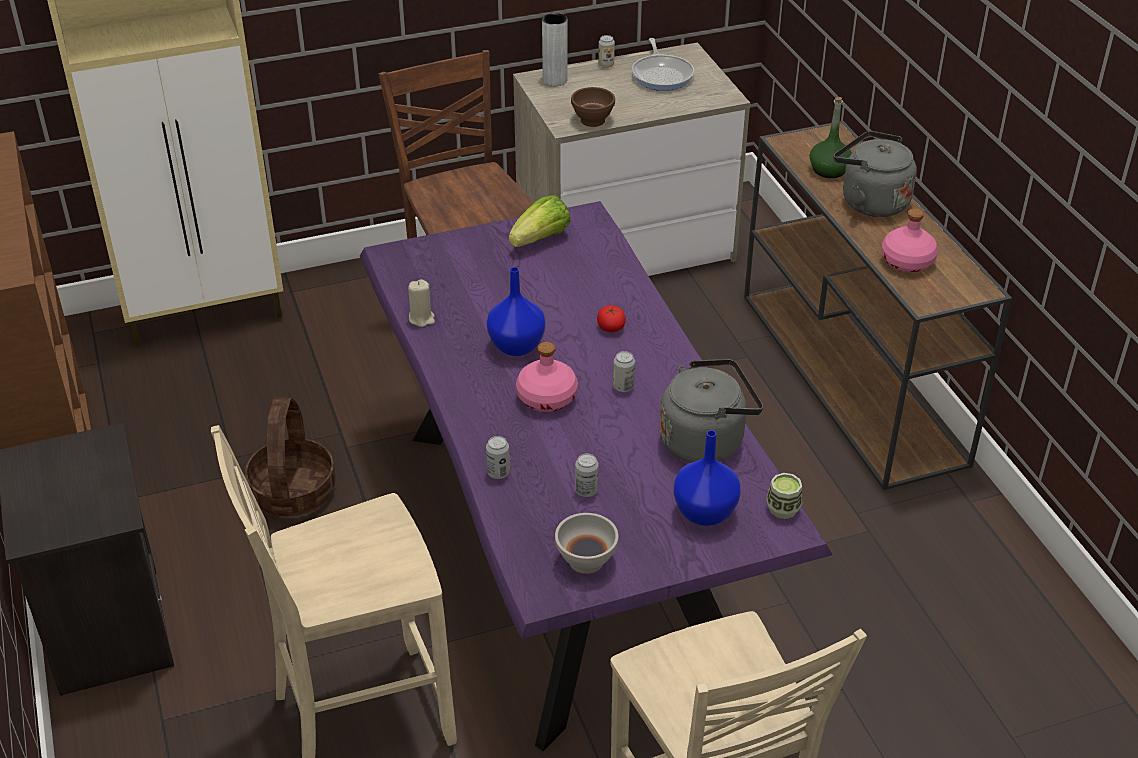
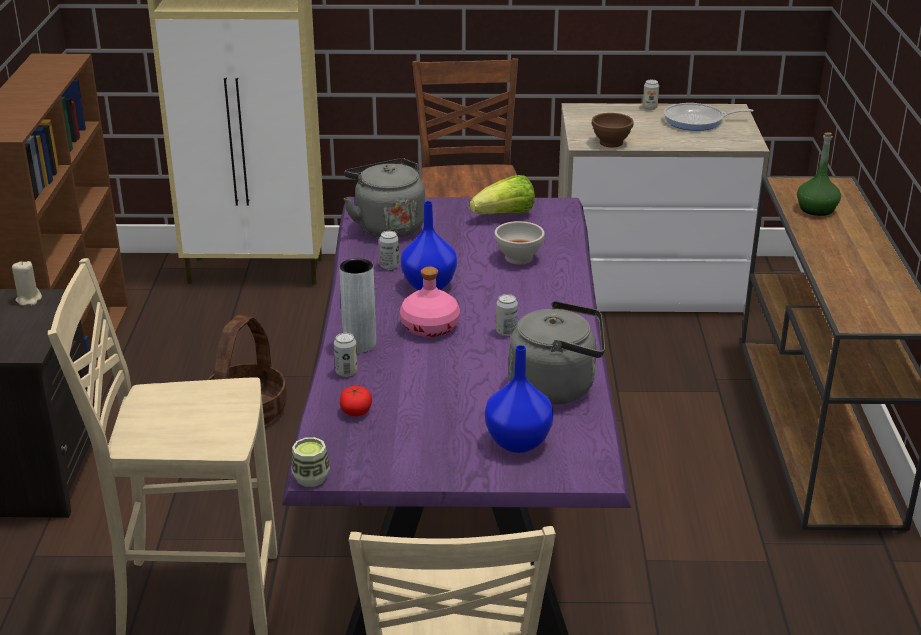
camera: 20 degrees right, 10 degrees down
(421, 318) = (360, 252): beige candle -> beige candle (29, 299)
(555, 80) = (596, 112): grey vase -> grey vase (359, 344)
(585, 561) = (377, 454): white bowl -> white bowl (518, 258)
(586, 490) = (417, 401): can -> can (389, 266)
(611, 327) = (525, 287): tomato -> tomato (356, 411)
(662, 75) = (697, 121): frying pan -> frying pan turned 75 degrees clockwise
(783, 509) = (598, 455): cup -> cup (311, 478)
(870, 202) = (844, 238): grey kettle -> grey kettle (387, 226)
(906, 261) = (853, 288): pink bottle -> none

